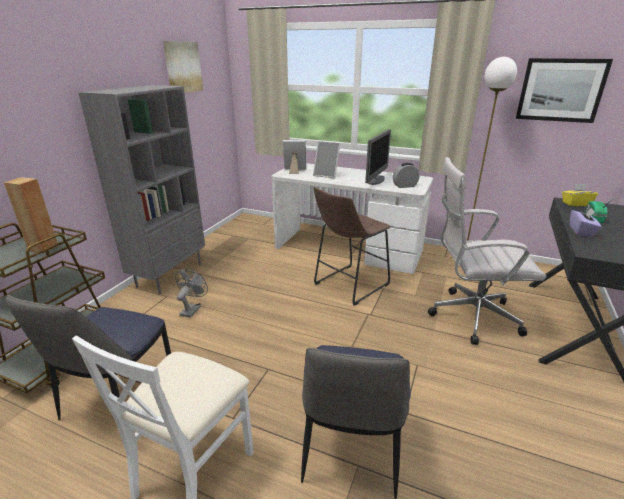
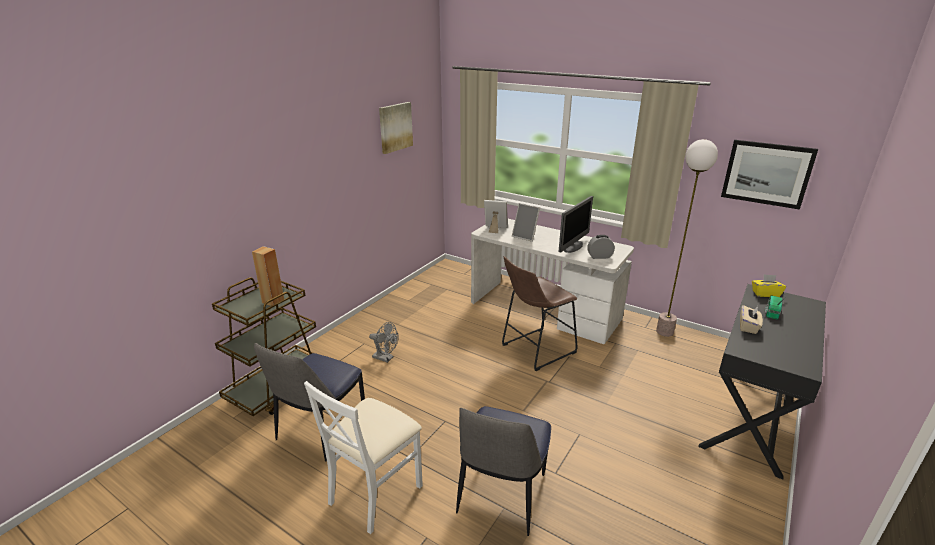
camera: 10 degrees right, 0 degrees up
(169, 274) = (368, 322): grey bookcase -> none
(192, 309) = (386, 358): grey fan -> grey fan turned 90 degrees clockwise
(469, 316) = (647, 394): white office chair -> none
(581, 231) = (748, 327): purple tissue box -> beige tissue box

